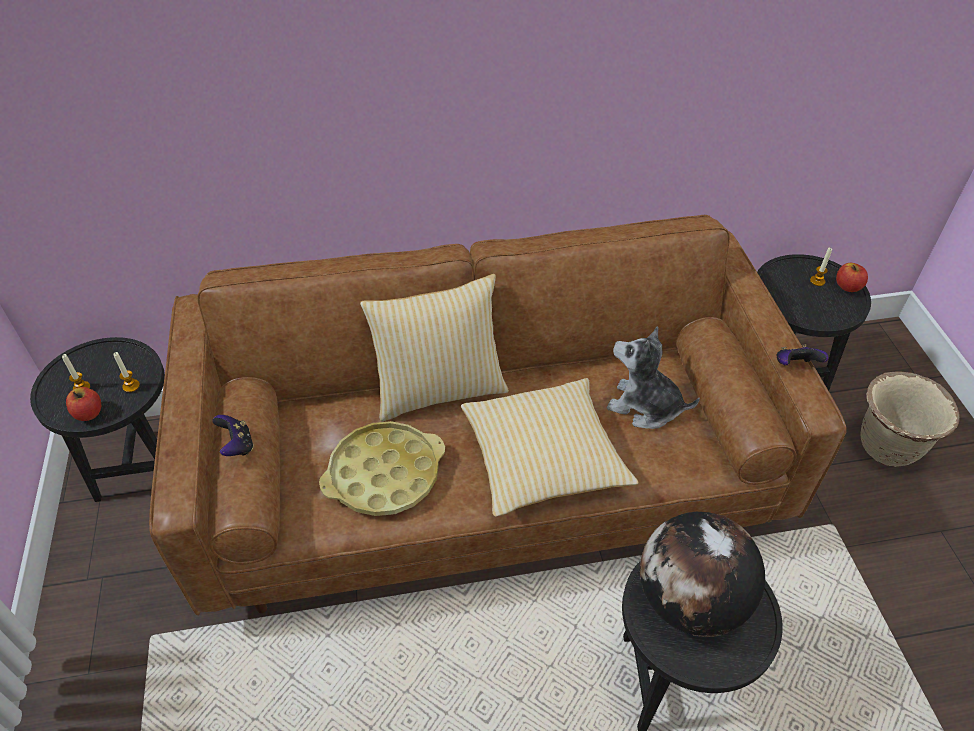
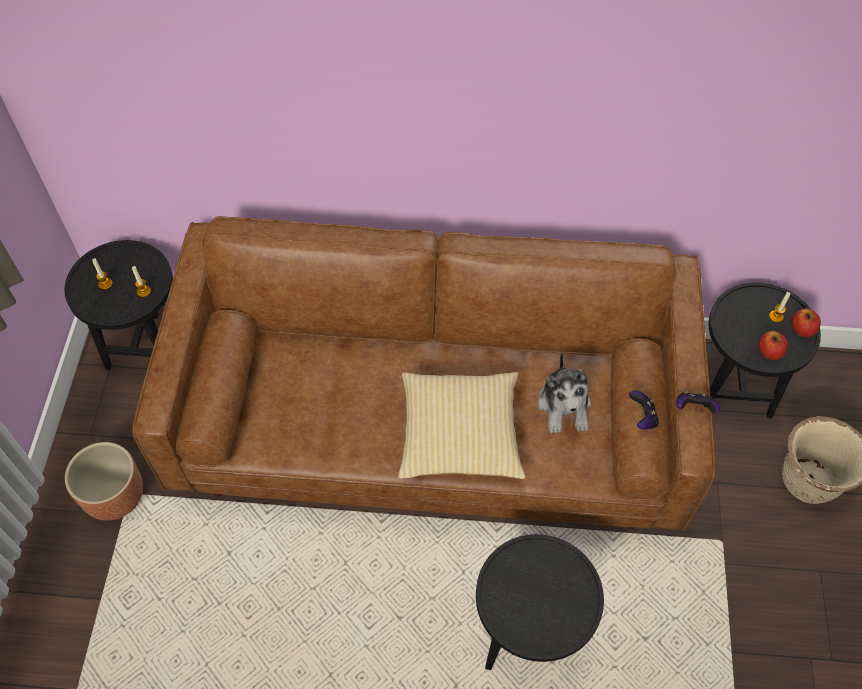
camera: 15 degrees right, 10 degrees up
(89, 413) = (107, 309): apple -> apple (769, 352)
(133, 643) = (115, 496): none -> brown planter
(237, 446) = (211, 373): game controller -> game controller (642, 417)
(384, 474) = (326, 417): yellow tray -> none
(439, 389) = (393, 349): pillow -> none
(644, 406) = (564, 406): plush toy -> plush toy turned 135 degrees counterclockwise
(690, 602) = (533, 585): globe -> none

